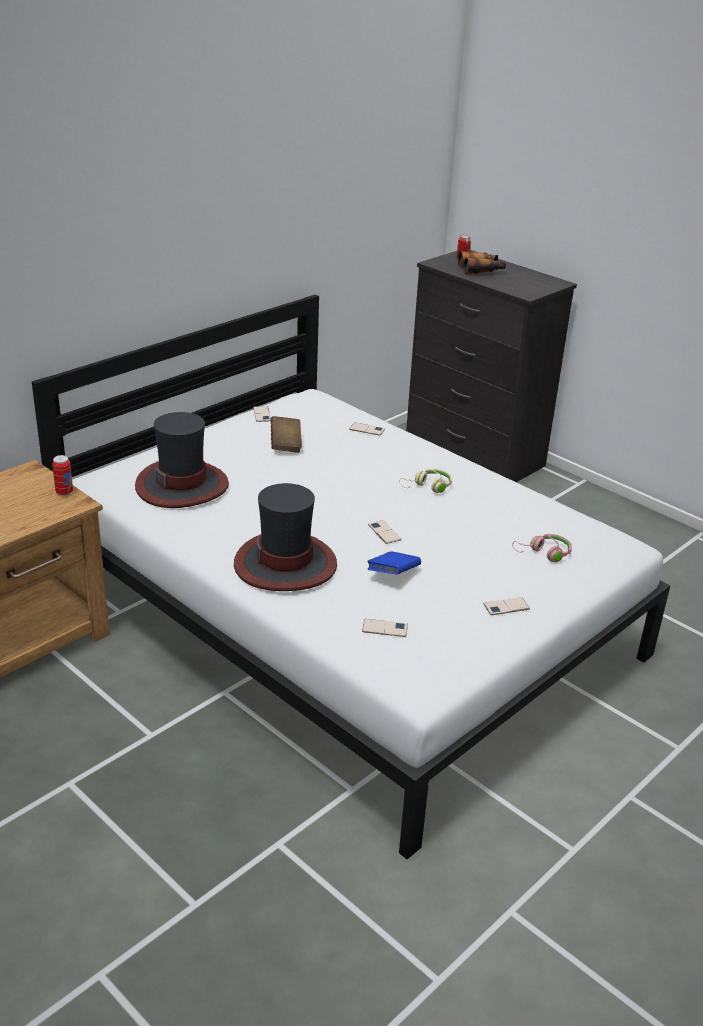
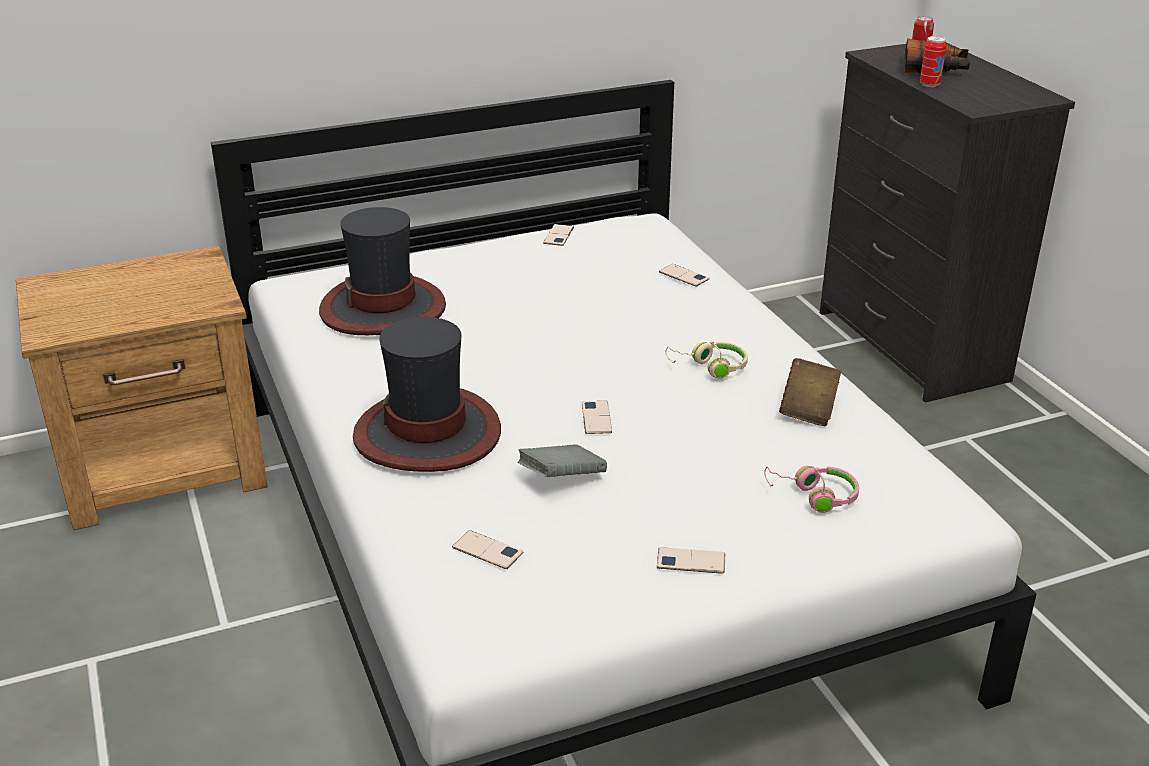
camera: 25 degrees right, 0 degrees up
(64, 492) = (215, 289): can -> can (929, 84)
(285, 444) = (557, 278): brown book -> brown book (808, 408)
(393, 574) = (562, 478): blue book -> grey book

